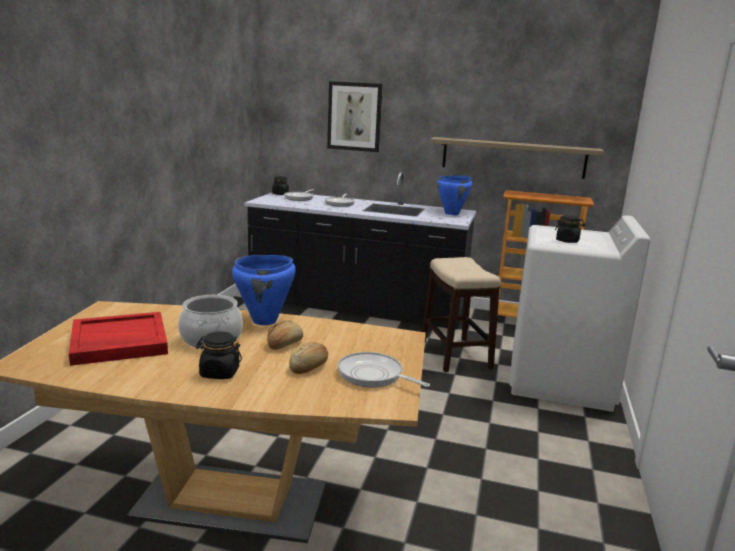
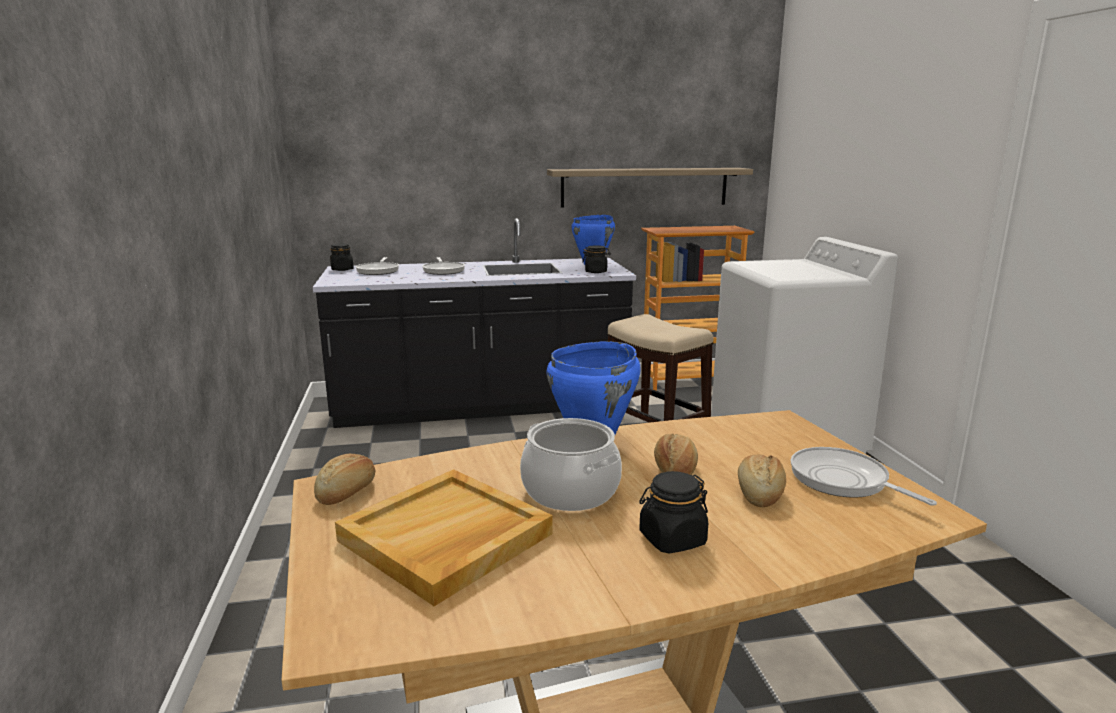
camera: 25 degrees left, 0 degrees up
(111, 312) = (348, 492): none -> bread
(118, 342) = (445, 538): red tray -> beige tray
(354, 116) = (435, 150): picture -> none
(373, 375) = (843, 481): frying pan -> frying pan turned 45 degrees clockwise
(567, 241) = (796, 273): black jar -> black jar (596, 272)

